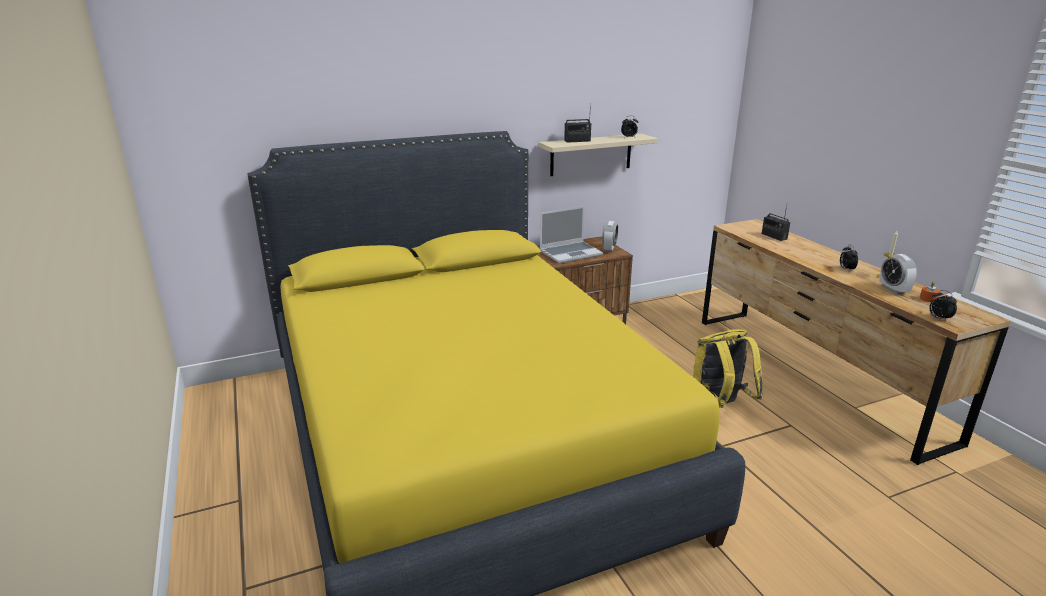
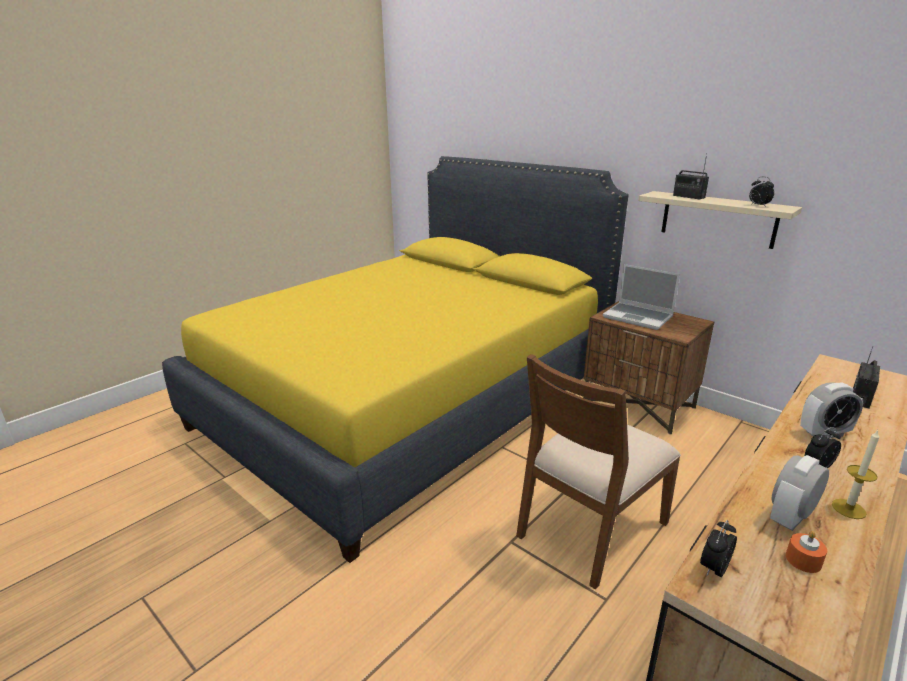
camera: 65 degrees right, 0 degrees up
(609, 249) = (682, 330): alarm clock -> alarm clock (824, 433)
(719, 406) = (589, 528): yellow backpack -> brown chair

